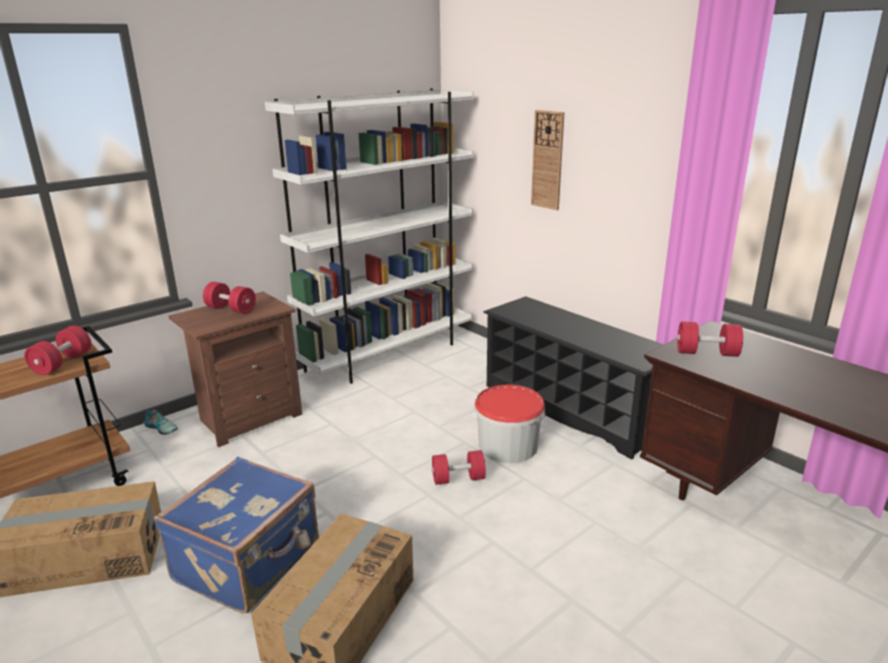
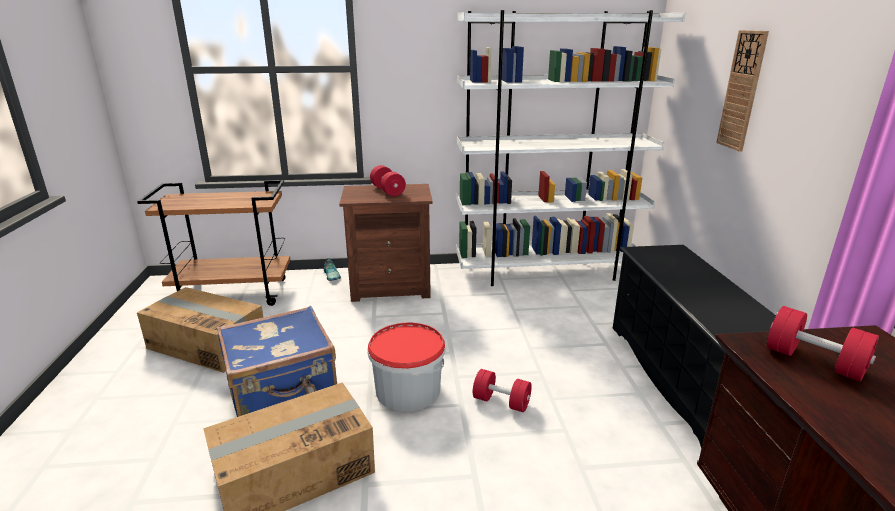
camera: 35 degrees right, 0 degrees up
(62, 363) = (247, 201): red dumbbell -> none
(508, 446) = (579, 392): bucket -> bucket (408, 390)

